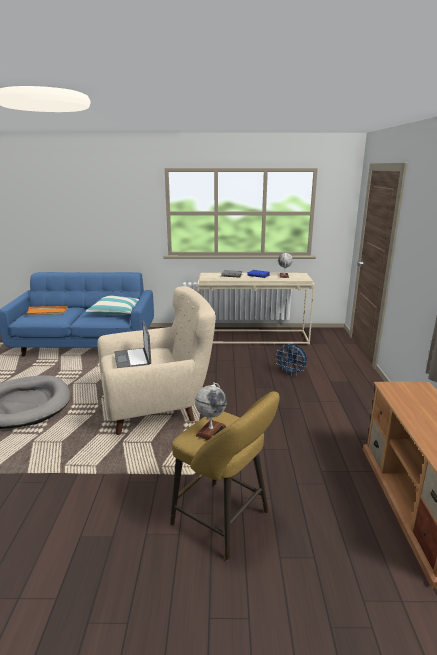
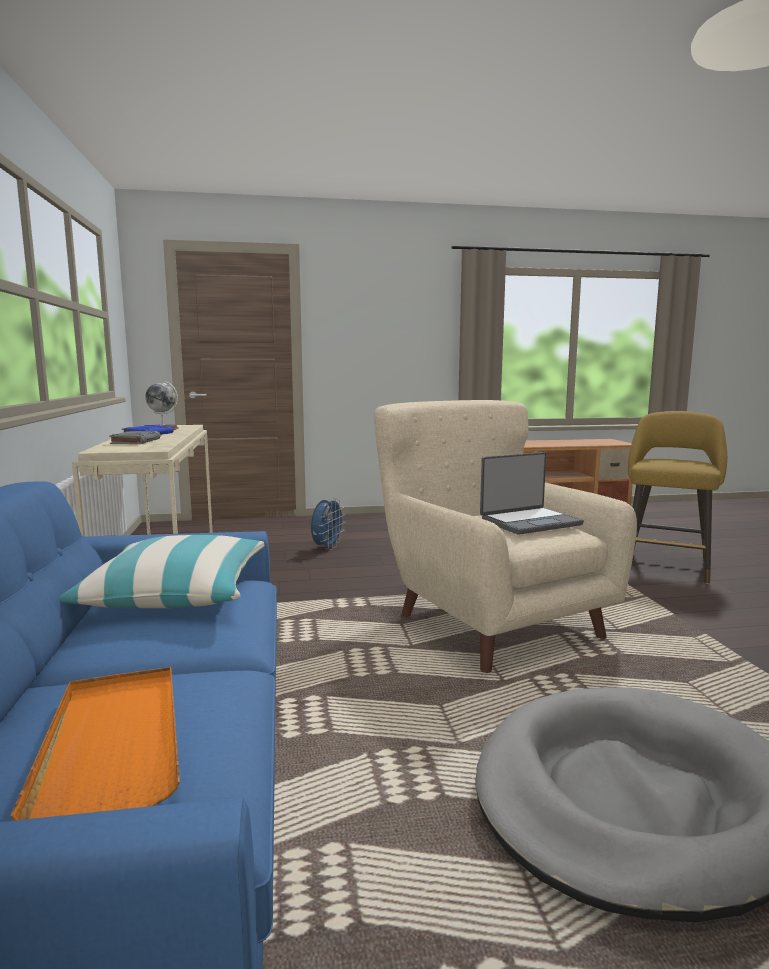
camera: 100 degrees left, 10 degrees down
(211, 431) = (682, 462): globe -> none

